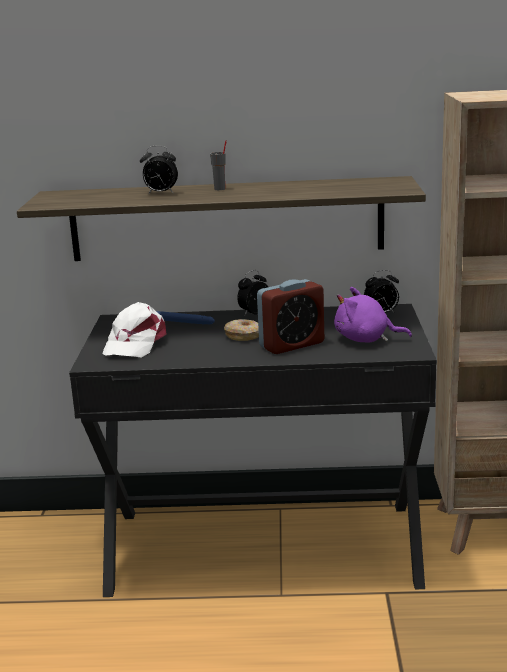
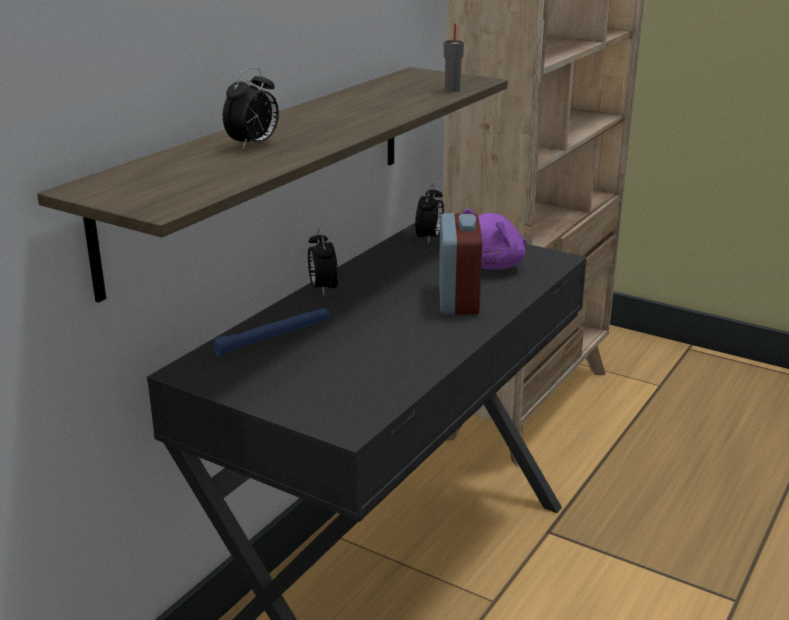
camera: 60 degrees left, 5 degrees up
(135, 343) = (313, 380): white cap -> none
(220, 189) = (298, 122): grey cup -> grey cup (453, 90)
(244, 336) = (391, 314): donut -> none

